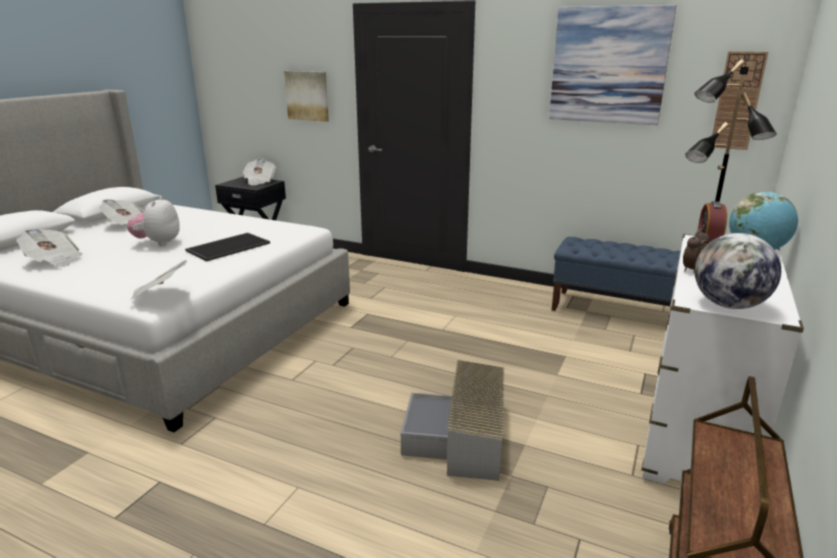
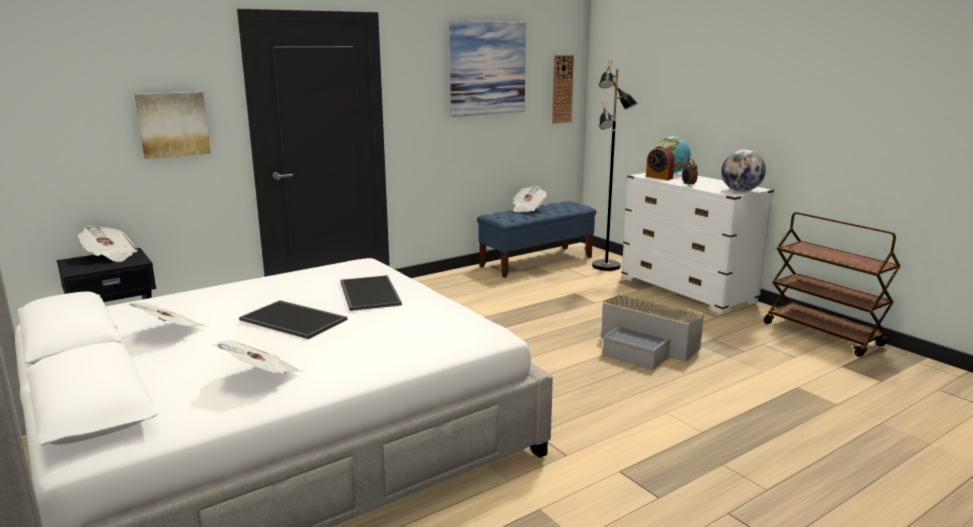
camera: 60 degrees left, 5 degrees down
(158, 243) = (295, 319): plush toy -> tray
(160, 294) = (480, 328): newspaper -> newspaper (527, 209)

